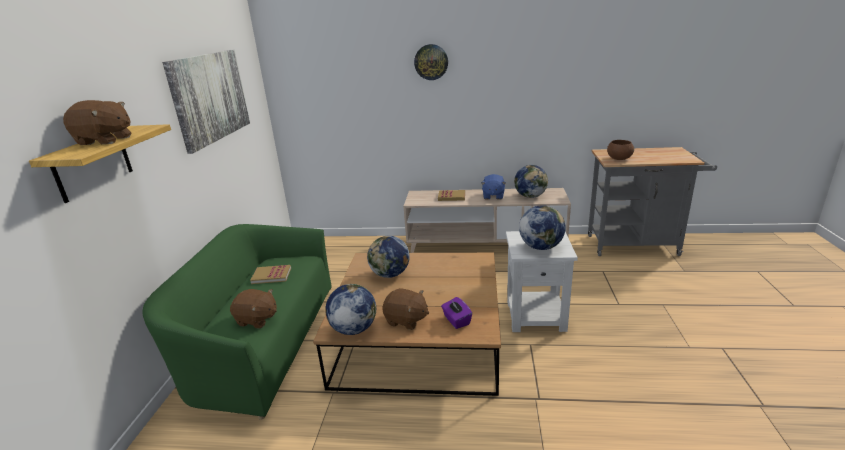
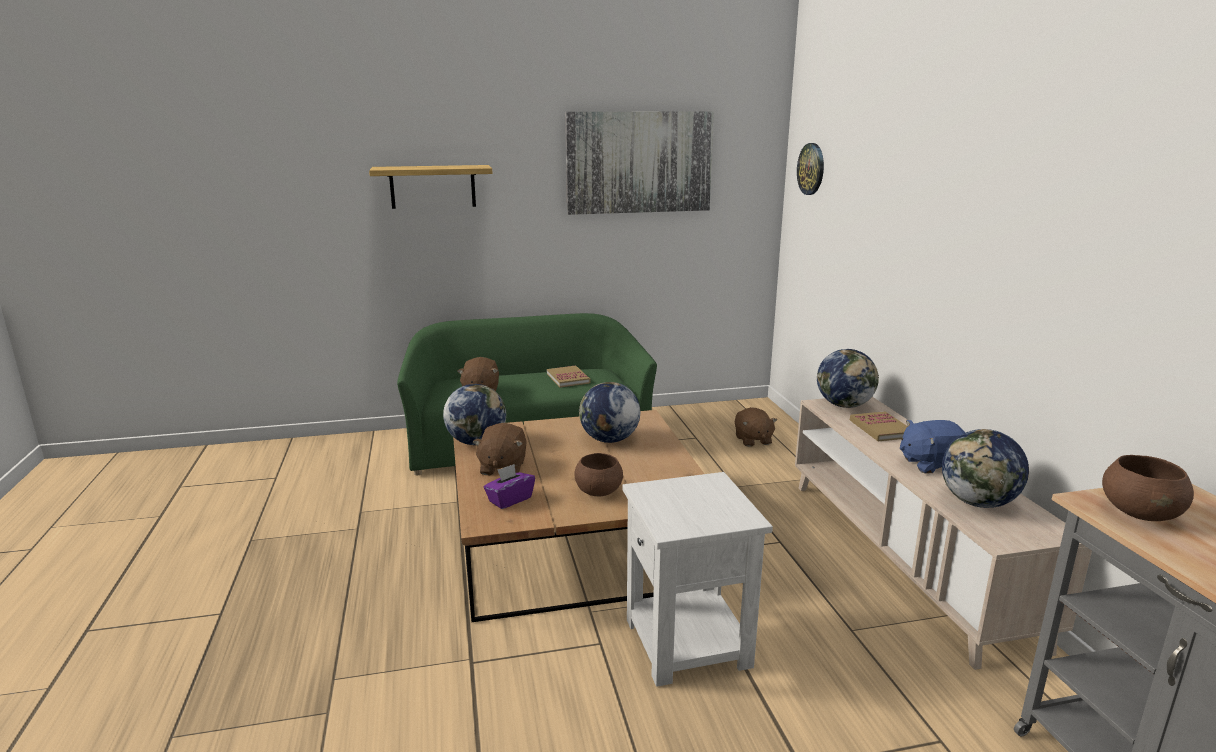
camera: 70 degrees right, 5 degrees down
(105, 141) = (426, 167): brown plush toy -> brown plush toy (753, 440)
(431, 62) = (938, 167): wall clock -> wall clock (811, 169)
(460, 287) = (598, 492): none -> brown bowl
(540, 247) = (678, 505): globe -> globe (844, 405)

